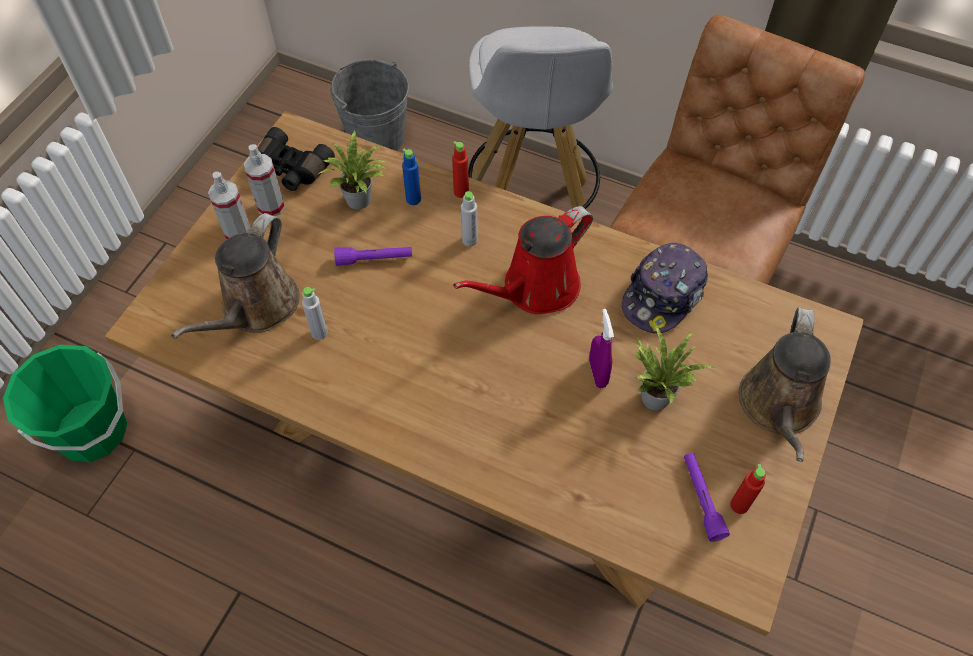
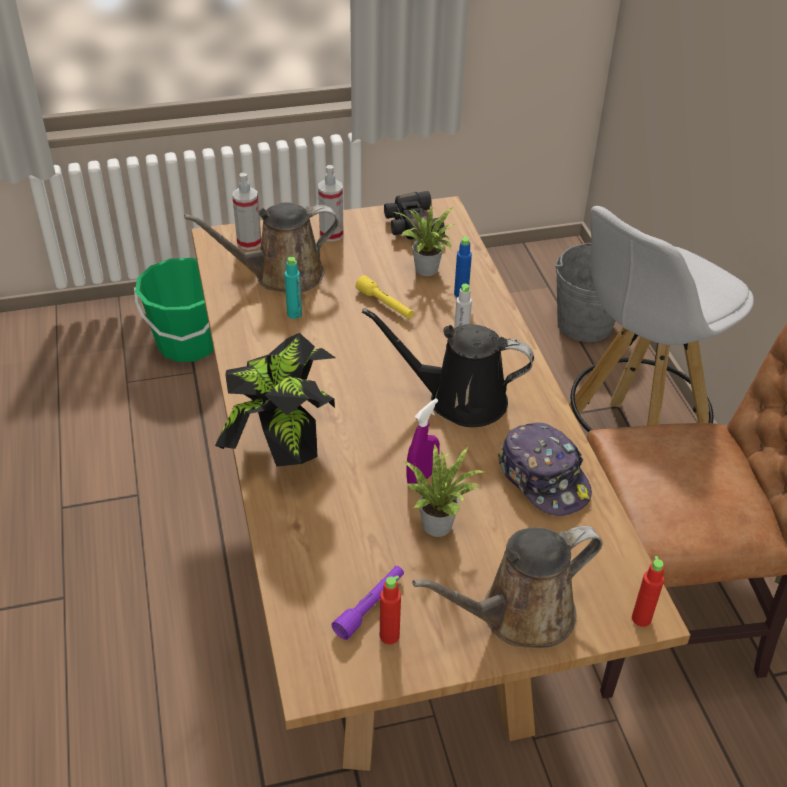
camera: 50 degrees right, 15 degrees down
(271, 207) = (370, 235): spray bottle -> spray bottle (249, 242)
(319, 332) = (294, 314): grey bottle -> turquoise bottle
(374, 259) = (385, 305): purple flashlight -> yellow flashlight
(461, 192) = (498, 313): red bottle -> red bottle (641, 618)
(481, 450) = (282, 448): none -> potted plant
(535, 288) = (459, 399): red watering can -> black watering can
(663, 296) = (544, 478): cap -> cap turned 120 degrees counterclockwise

